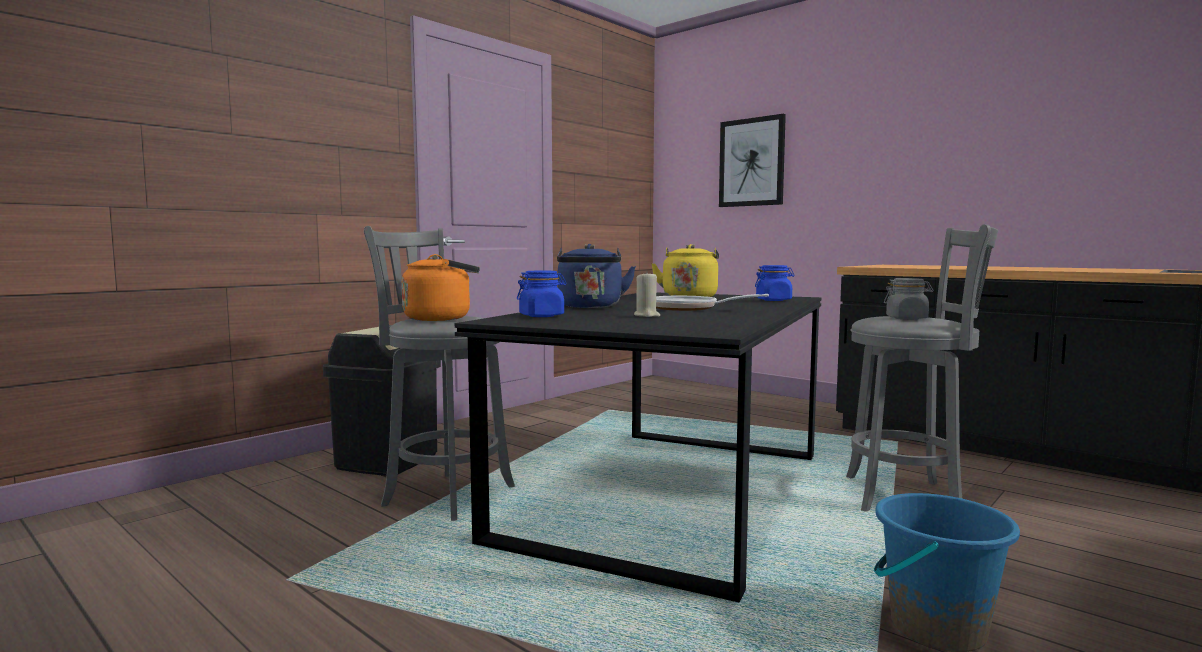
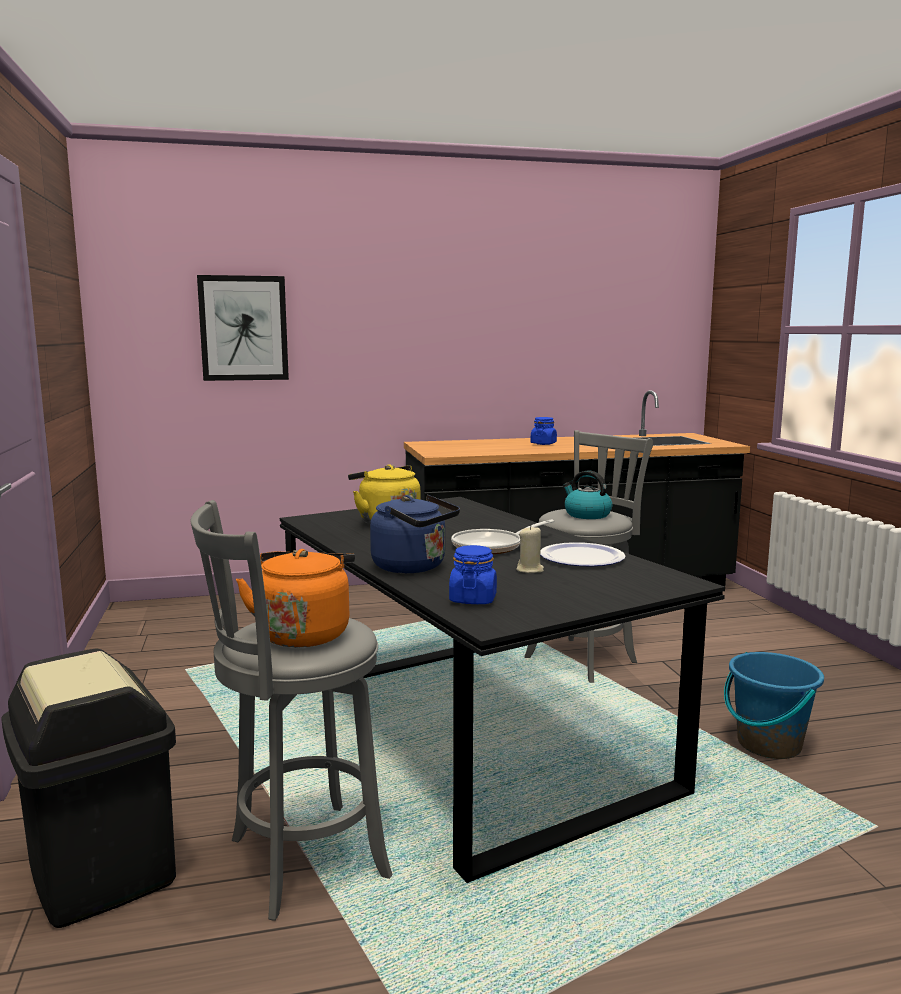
camera: 55 degrees left, 5 degrees up
(720, 318) = (582, 557): none -> plate
(774, 300) = (463, 511): blue jar -> blue jar (543, 443)
(907, 318) = (586, 515): grey jar -> kettle

